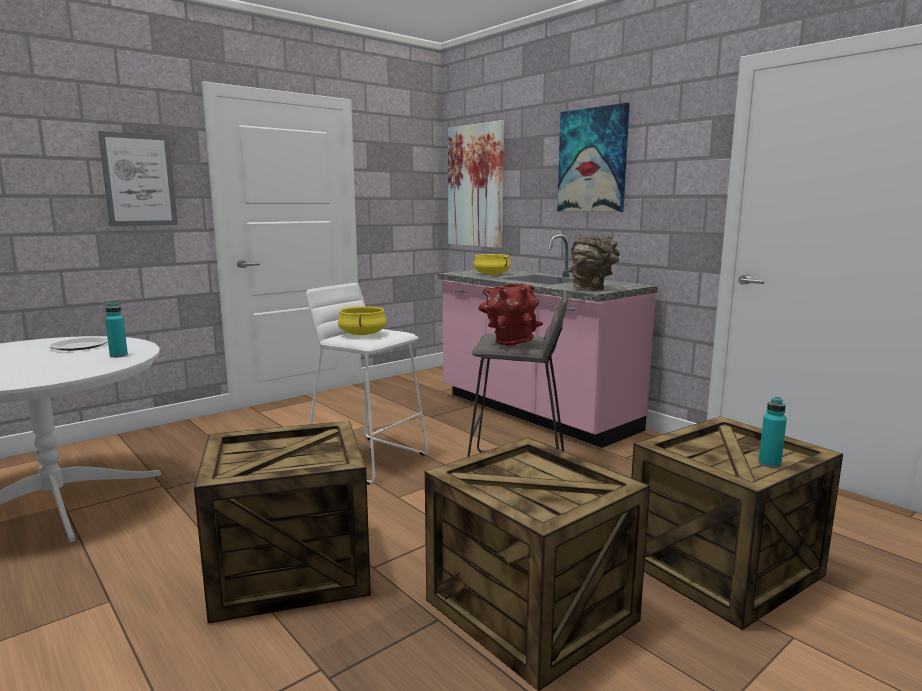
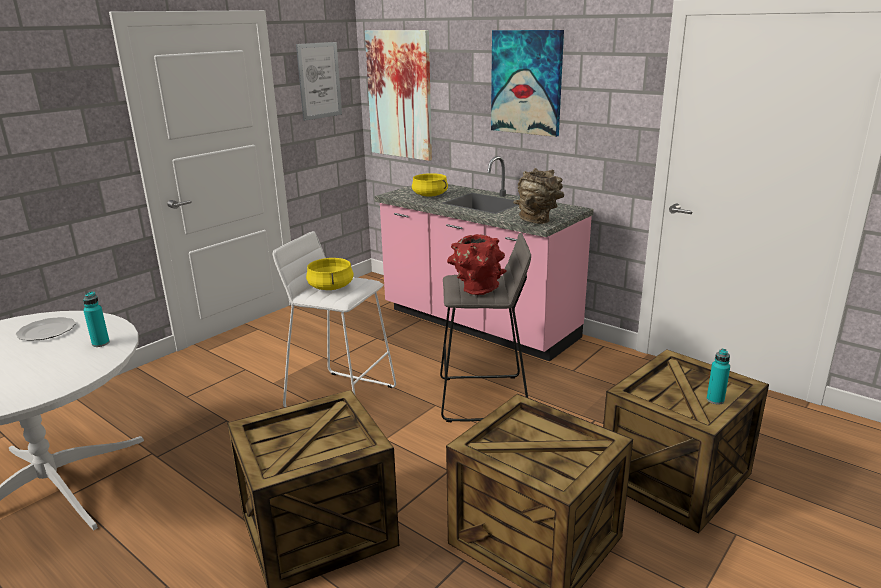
camera: 10 degrees left, 10 degrees up
(139, 180) = (58, 131): picture -> picture (319, 80)

